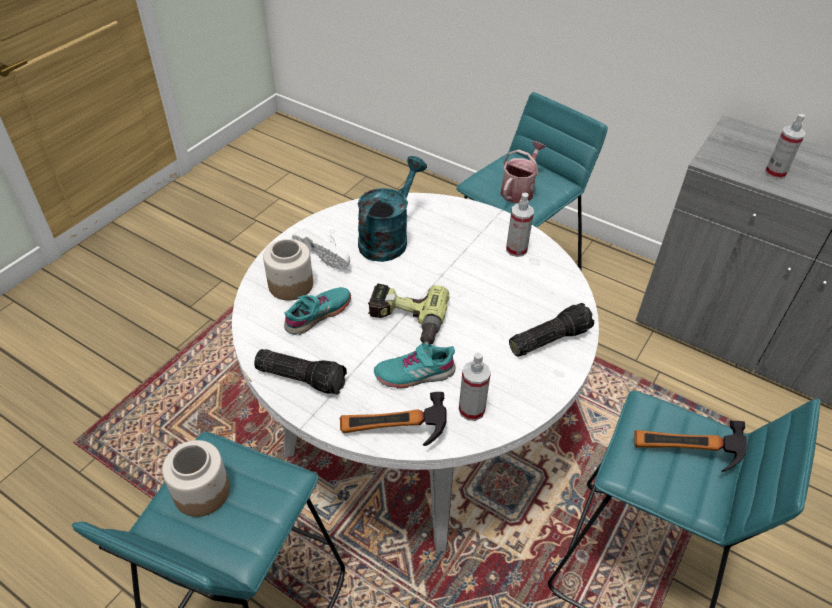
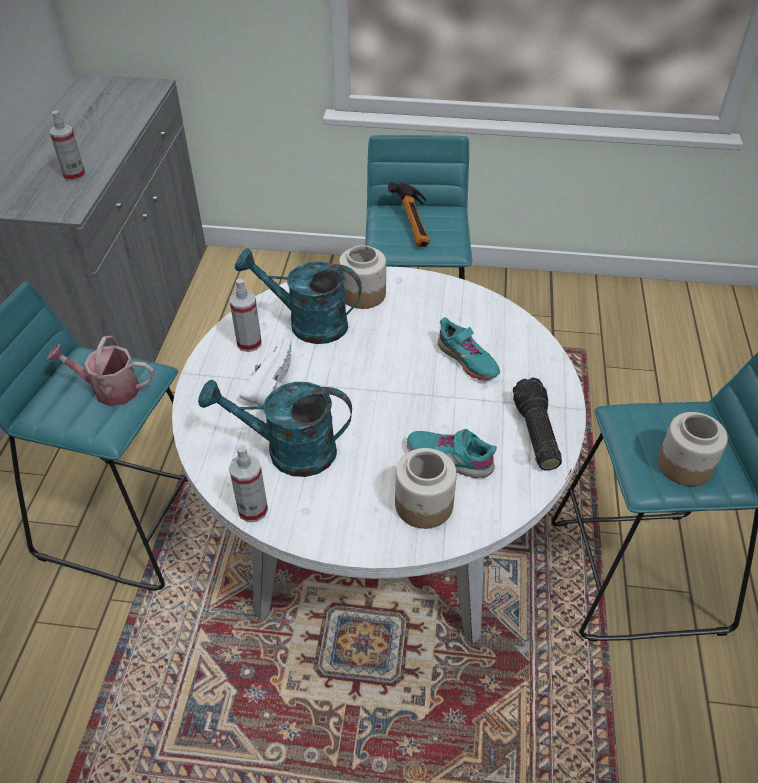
camera: 115 degrees left, 0 degrees up
(326, 253) = (350, 497): white shoe -> white shoe (268, 382)
(393, 435) = (539, 350): hammer -> none
(406, 321) = (409, 388): power drill -> none
(471, 410) = (476, 315): spray bottle -> spray bottle (253, 510)
(524, 288) = (307, 323): none -> turquoise watering can
(548, 338) = (363, 294): flashlight -> jar

